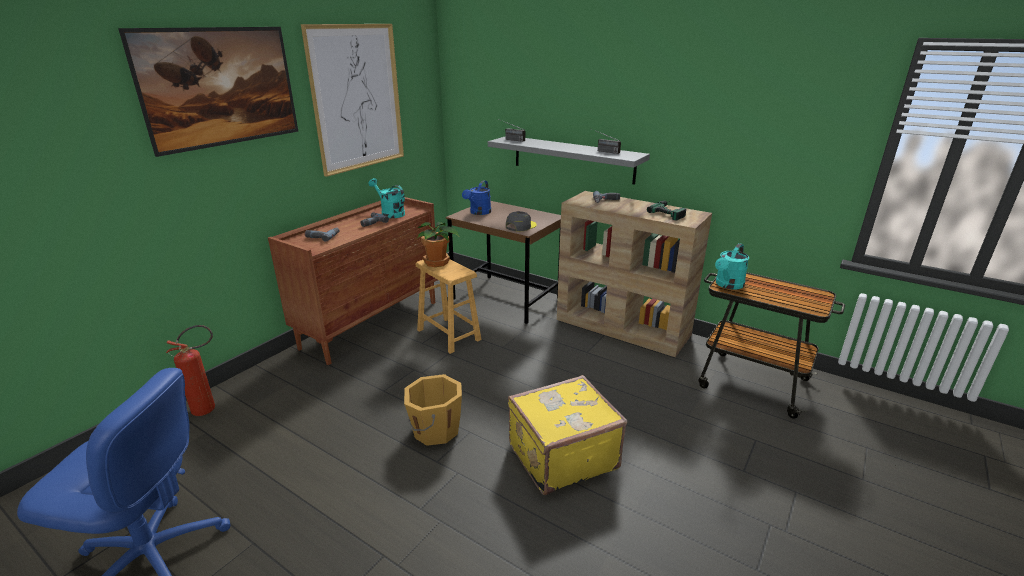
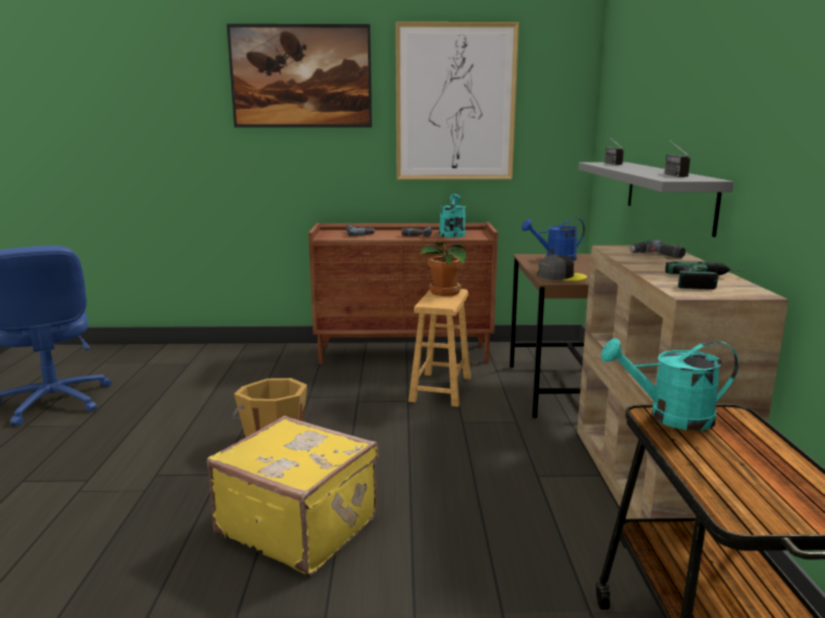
camera: 55 degrees right, 10 degrees down
(209, 408) = (217, 352): fire extinguisher -> none

